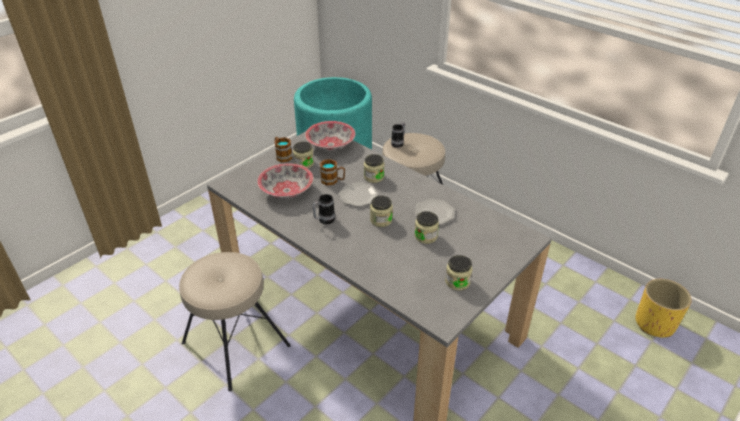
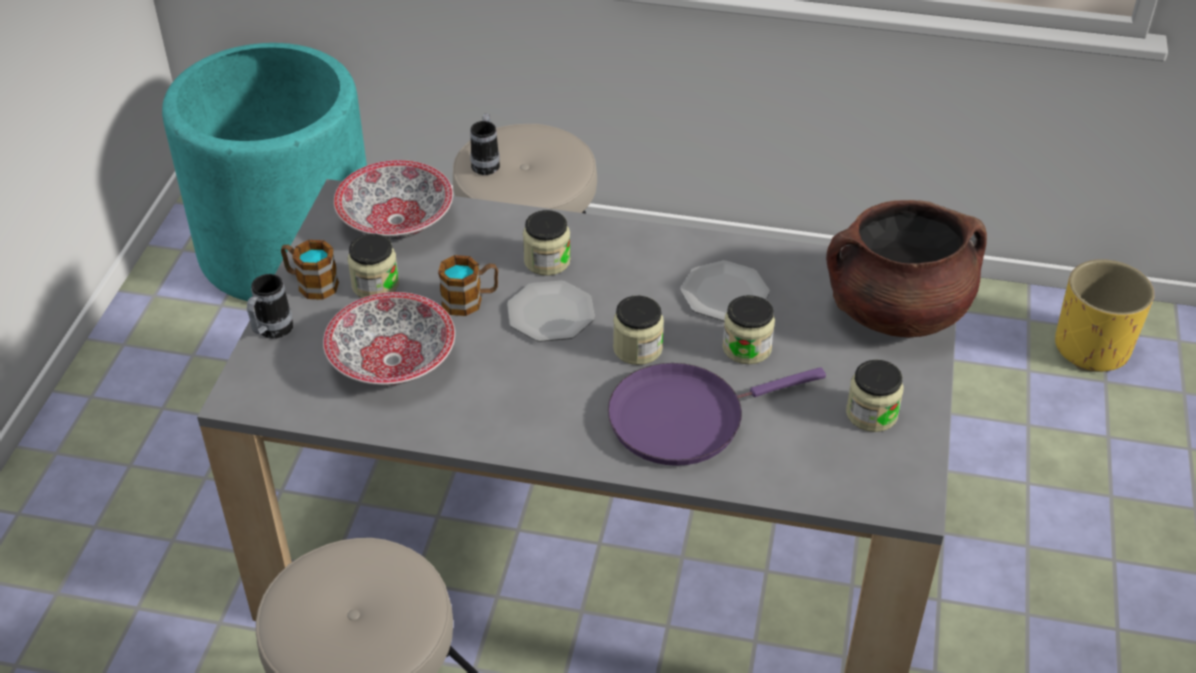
camera: 30 degrees left, 5 degrees up
(324, 220) = (527, 395): mug -> mug (271, 332)
(377, 252) = (684, 417): none -> purple frying pan
(504, 246) = (896, 311): none -> brown cooking pot

